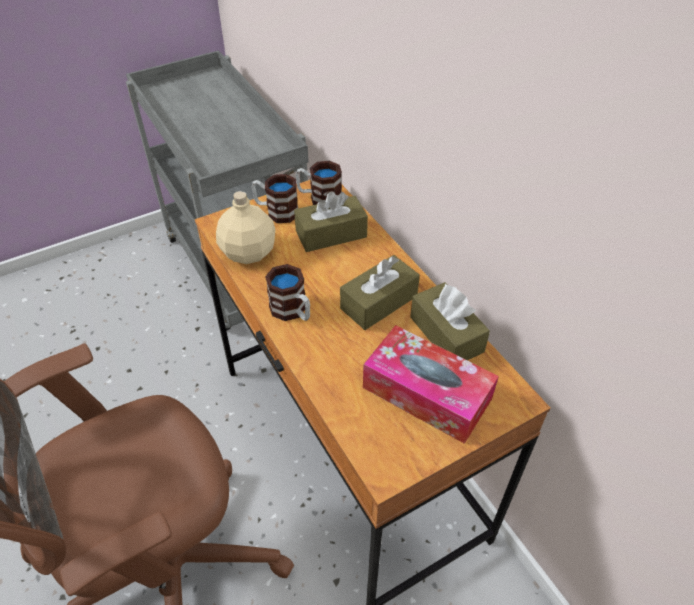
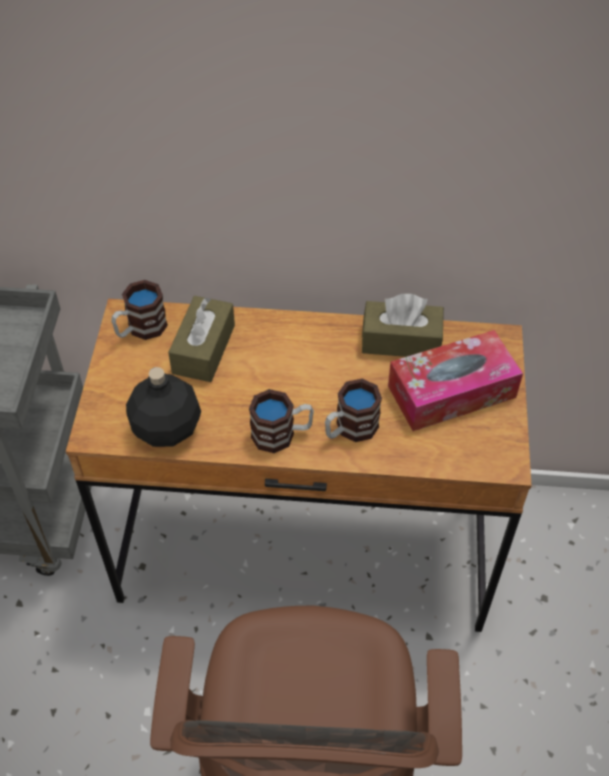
camera: 55 degrees left, 5 degrees up
(247, 252) = (166, 429): beige bottle -> black bottle
(276, 211) = (126, 374): mug -> mug (350, 429)
(379, 302) = (326, 364): brown tissue box -> none

